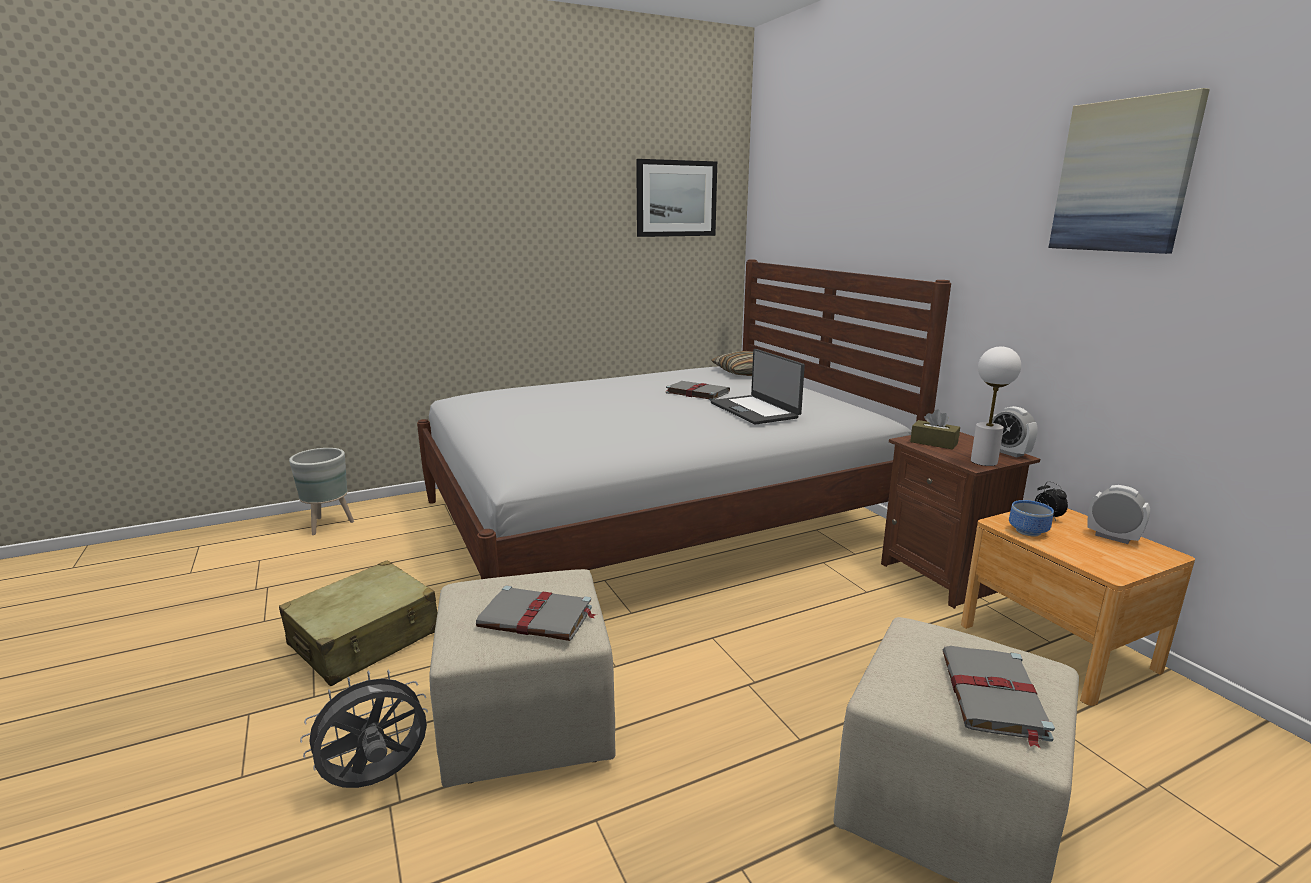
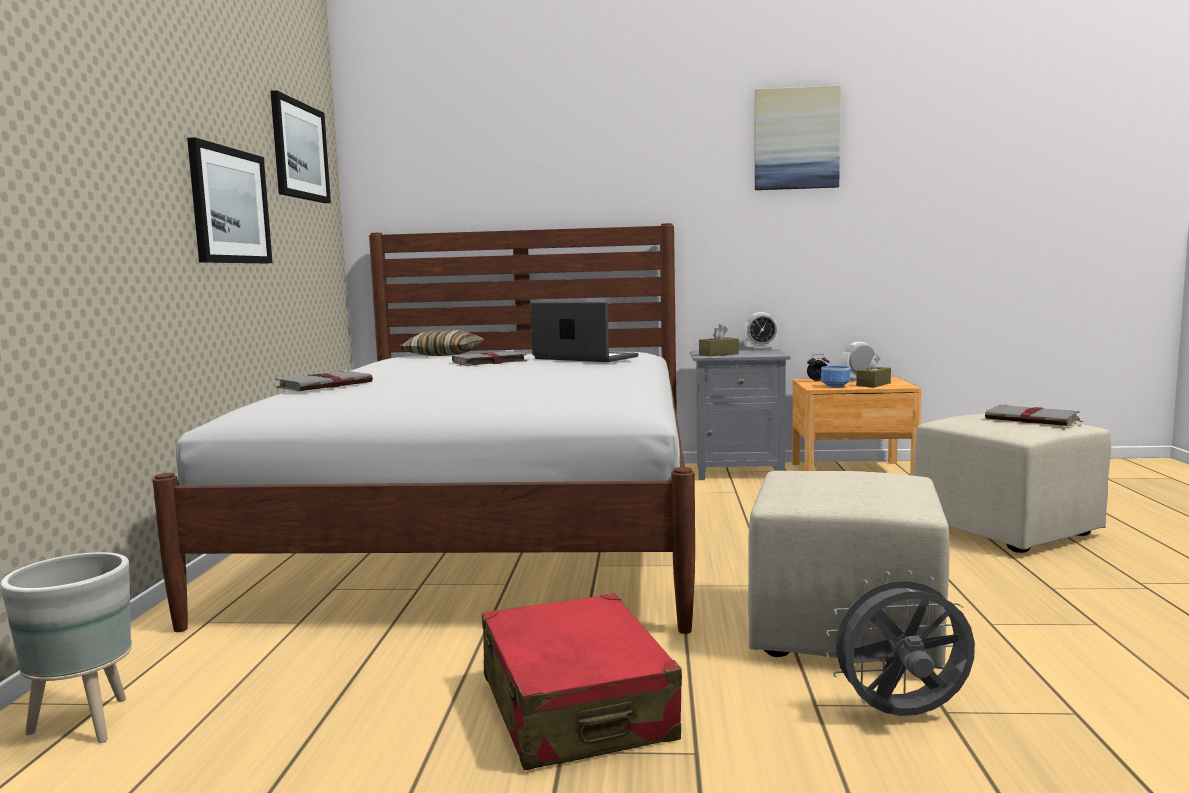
camera: 60 degrees left, 10 degrees down
(365, 639) = (576, 708): beige suitcase -> red suitcase
(376, 780) = (902, 716): grey fan -> grey fan turned 90 degrees clockwise
(537, 618) = (876, 480): grey book -> grey book (326, 385)
(567, 253) = (230, 206): none -> picture
(755, 410) = (584, 358): laptop -> laptop turned 150 degrees counterclockwise
(943, 576) = (738, 471): brown nightstand -> grey nightstand
(983, 461) = (771, 353): white table lamp -> none
(1088, 551) = (873, 384): none -> brown tissue box

